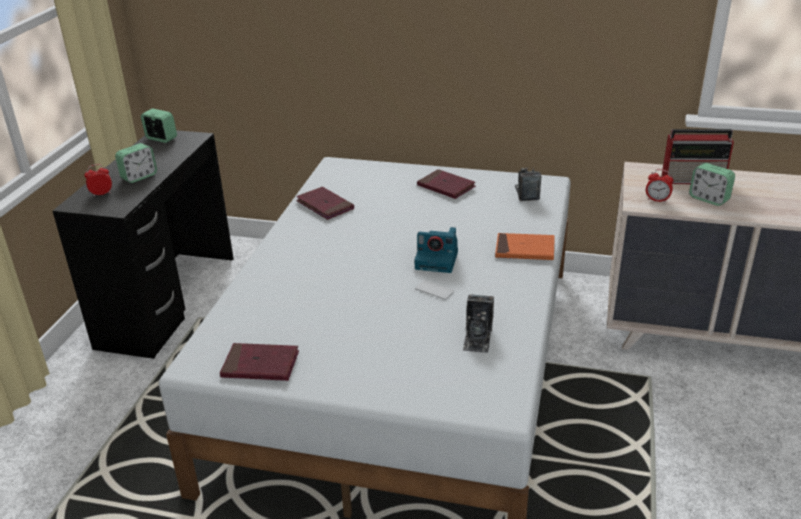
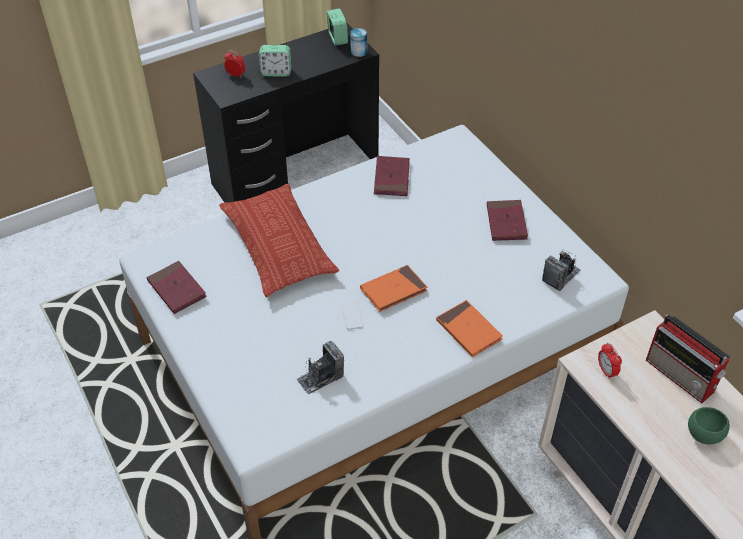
camera: 45 degrees right, 15 degrees up
(194, 138) = (359, 51): none -> can
(303, 287) = (278, 246): none -> pillow
(438, 260) = (393, 290): camera -> orange book
(709, 199) = (655, 406): alarm clock -> none
(752, 195) = (704, 434): none -> green bowl

